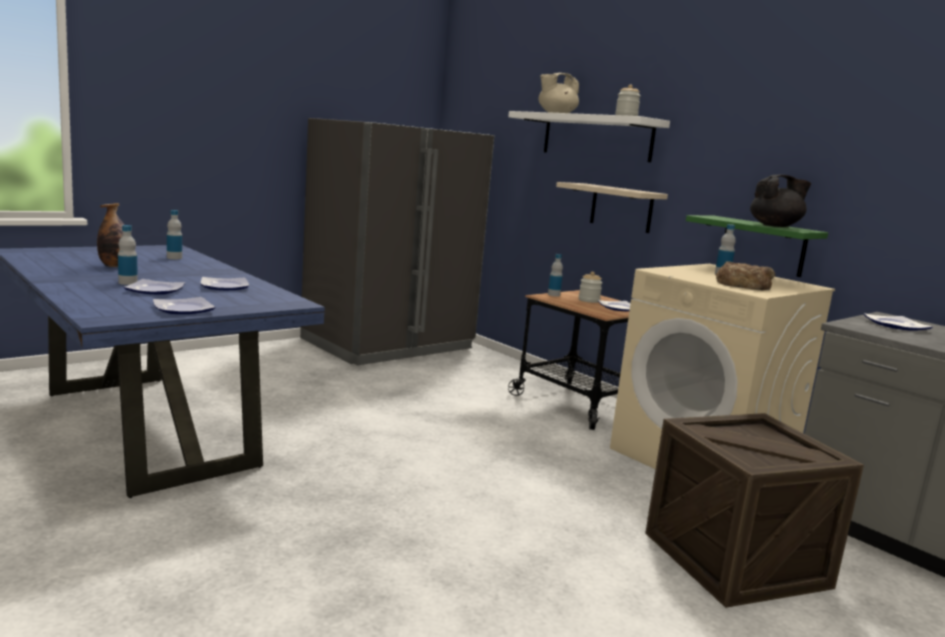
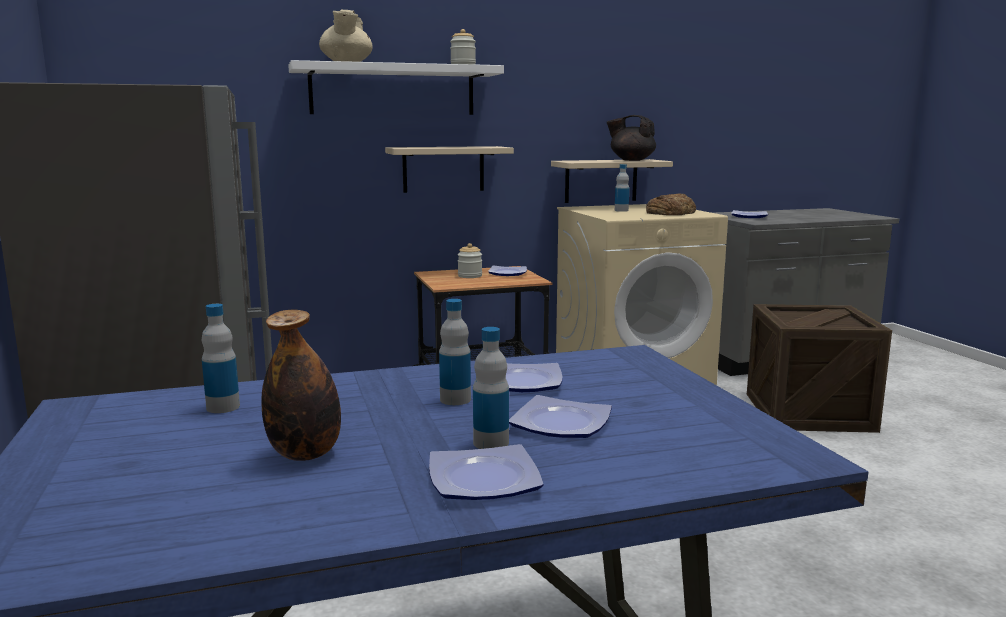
camera: 65 degrees left, 0 degrees up
(183, 310) = (704, 409): plate -> plate (486, 481)
(553, 295) = (439, 282): bottle -> bottle (455, 399)
(763, 246) = (601, 181): green shelf -> beige shelf
(775, 226) = (631, 160): black teapot -> black teapot turned 75 degrees counterclockwise

